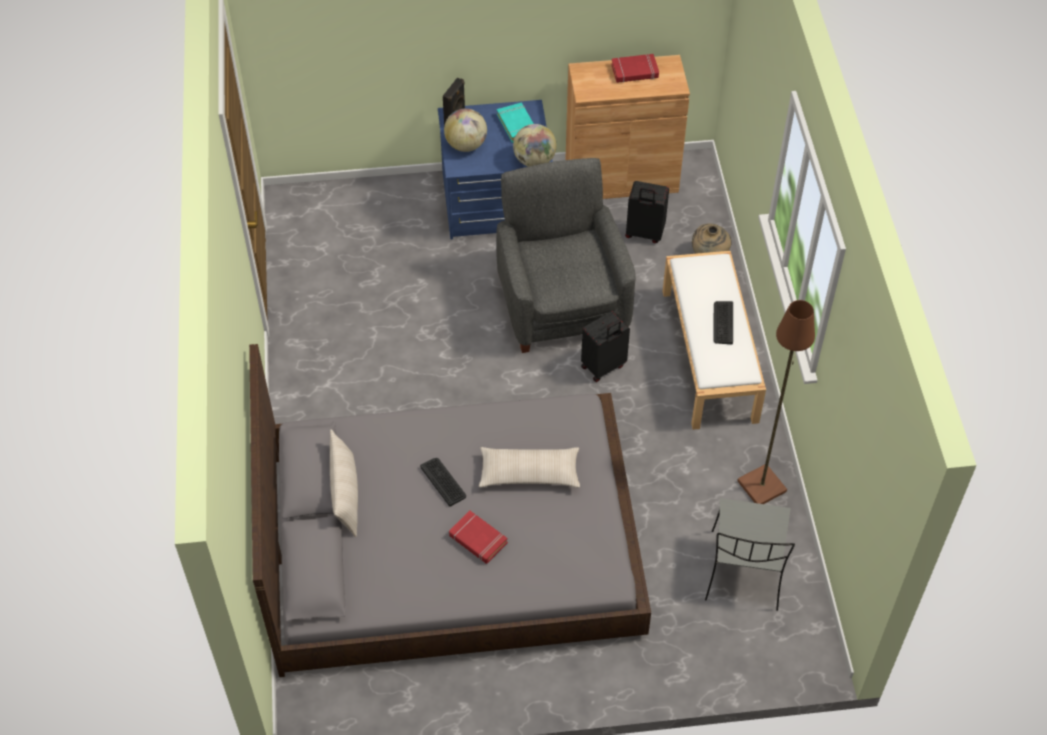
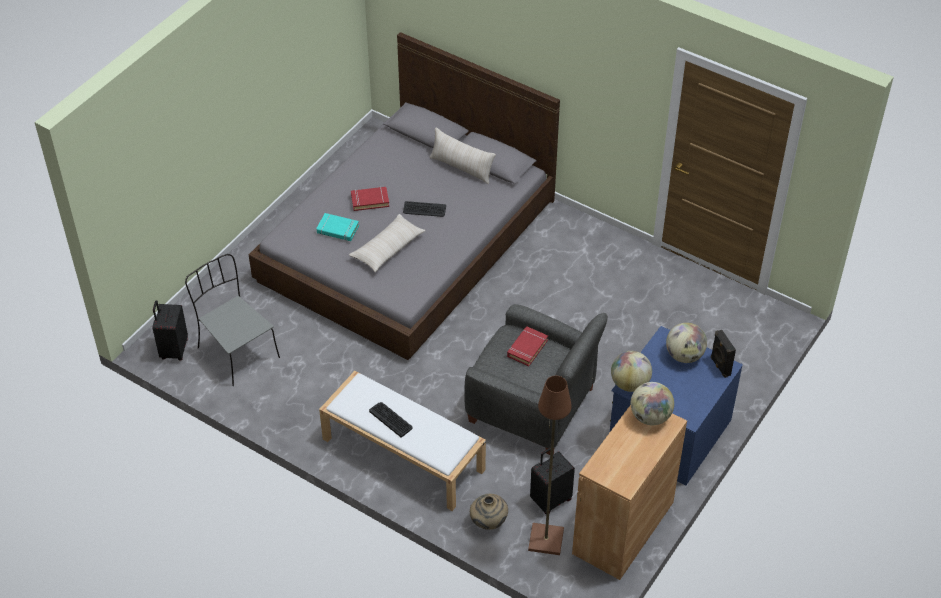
camera: 130 degrees right, 5 degrees down
(517, 125) = (679, 398): turquoise book -> turquoise book (337, 230)
(589, 84) = (650, 417): none -> globe
(603, 367) = (454, 390): black suitcase -> black suitcase (173, 350)
(635, 71) = (637, 455): red book -> red book (527, 348)
(762, 486) = (278, 405): brown floor lamp -> brown floor lamp (545, 540)

